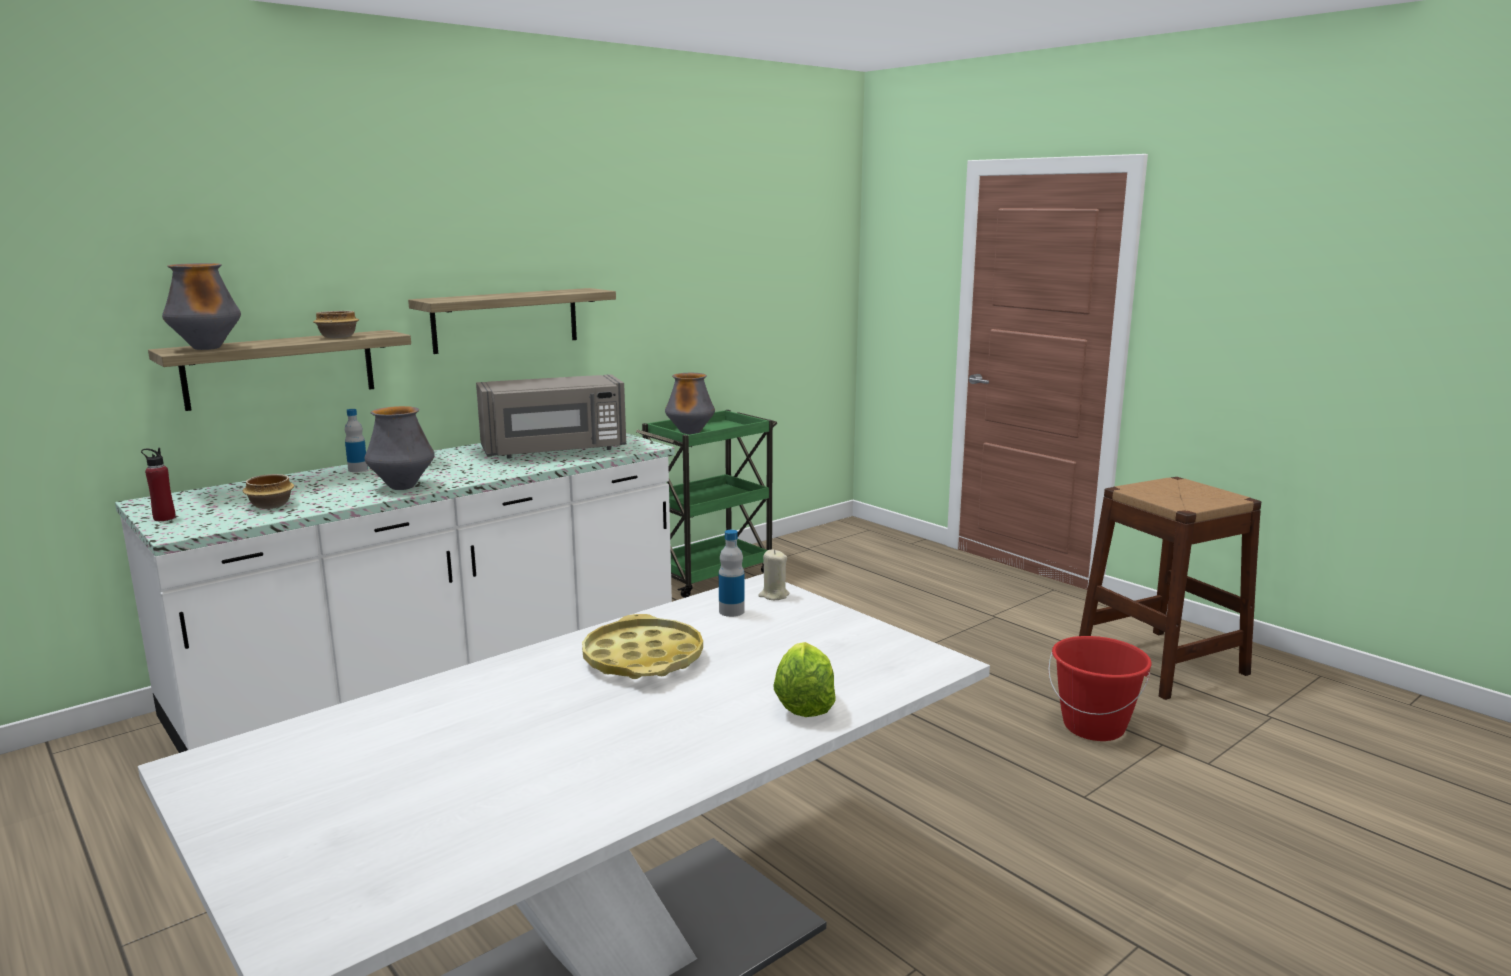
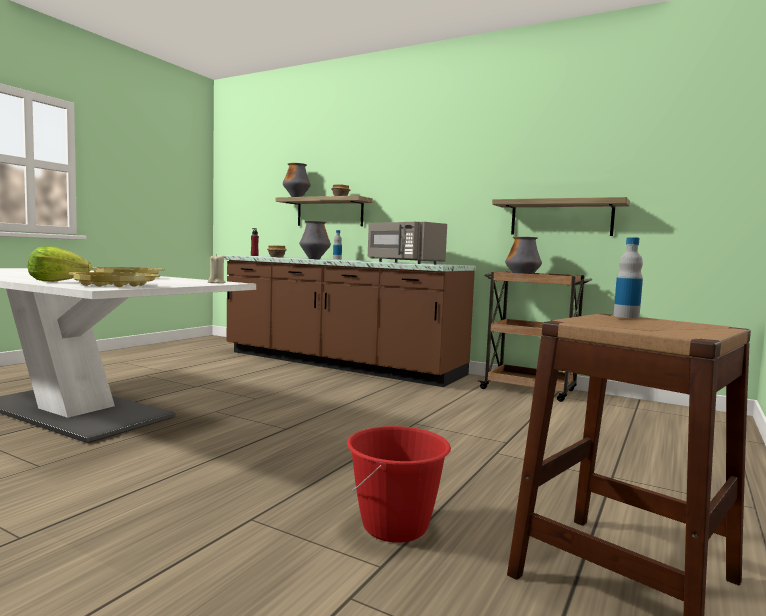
camera: 70 degrees right, 10 degrees down
(440, 666) = (340, 363): white counter -> brown counter
(506, 320) = (429, 197): shelf -> shelf (561, 218)
(709, 574) = (530, 390): green cart -> brown cart
(731, 611) = (190, 281): bottle -> bottle (626, 316)
(875, 657) = (115, 285): none -> yellow tray

